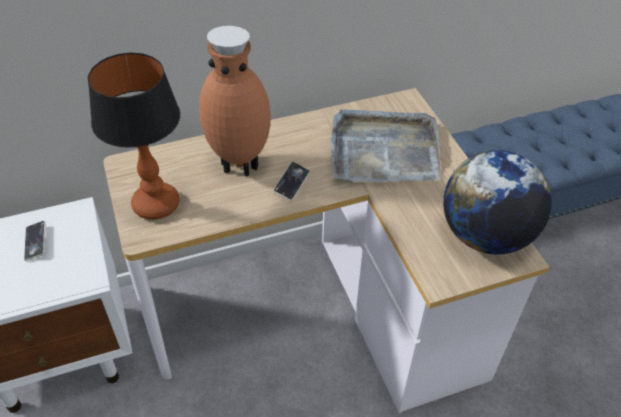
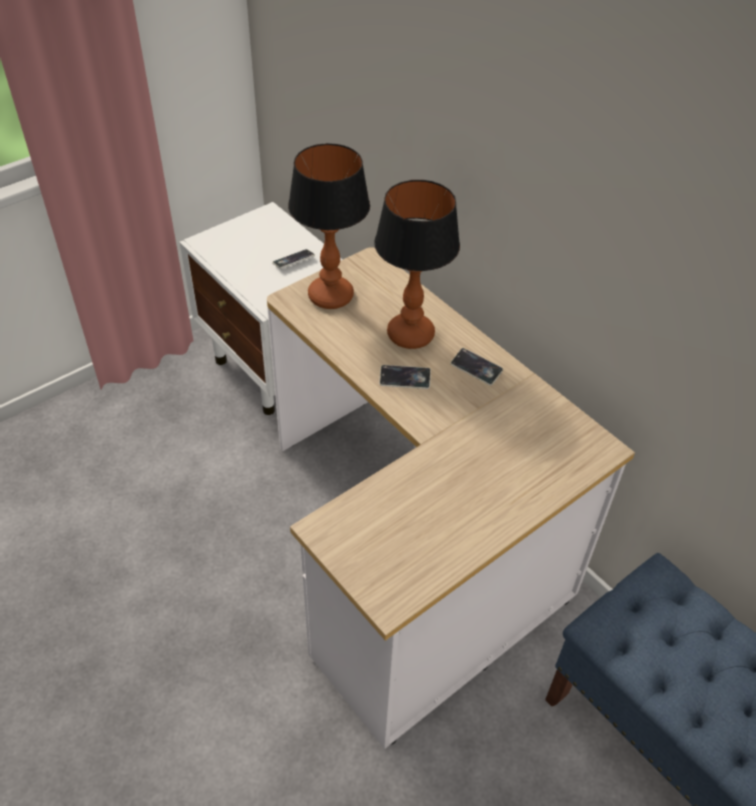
camera: 70 degrees right, 0 degrees up
(240, 164) = (411, 335): brown vase -> table lamp
(300, 138) = (476, 369): none -> phone
(383, 150) = (497, 443): grey tray -> none
(485, 236) = (406, 562): globe -> none

